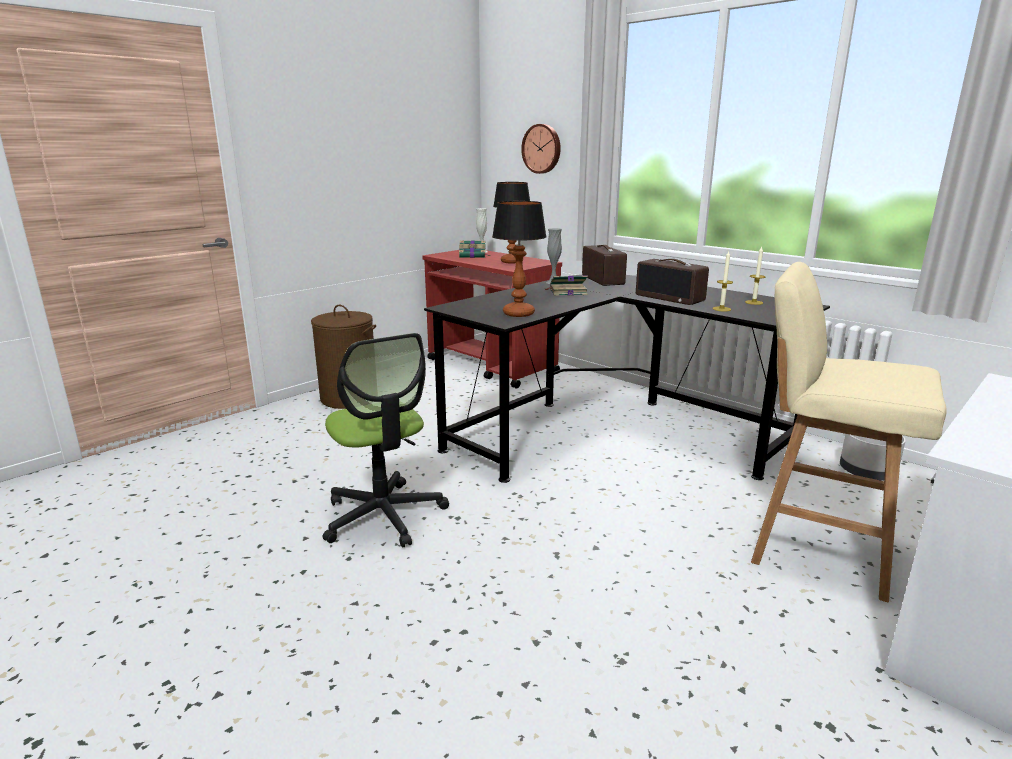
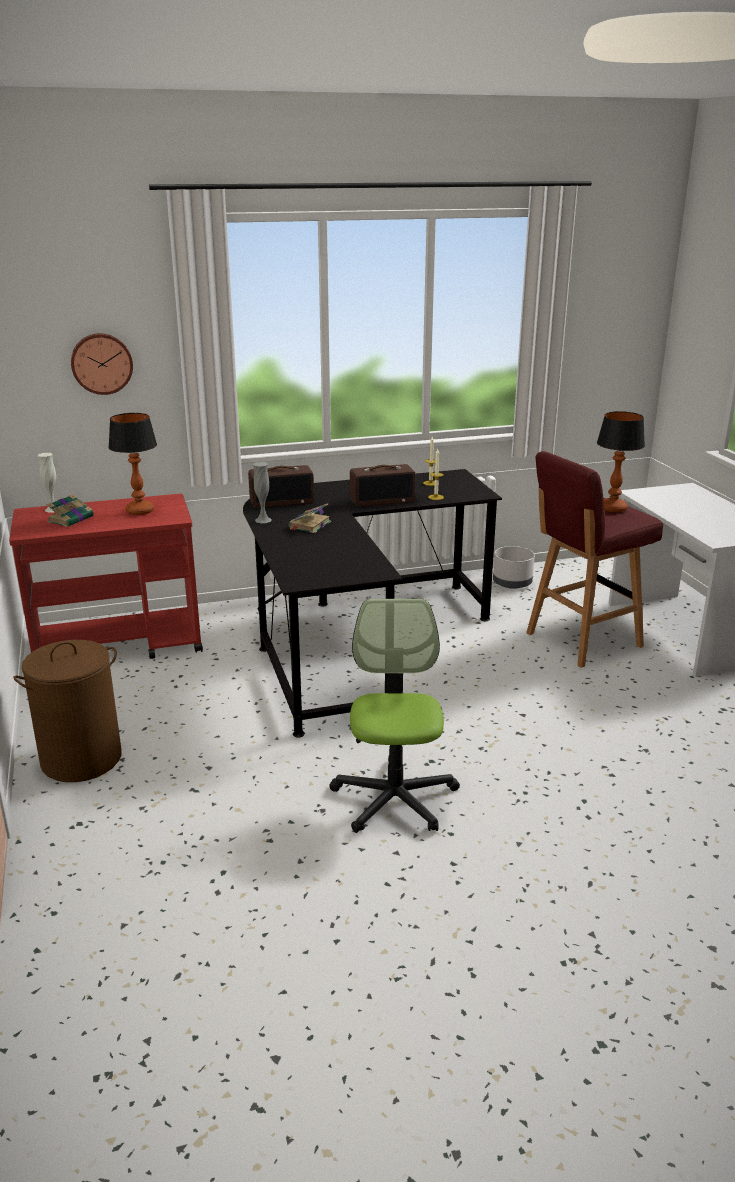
camera: 60 degrees left, 5 degrees up
(384, 515) = (394, 798): office chair -> office chair turned 90 degrees counterclockwise
(518, 313) = (359, 561): table lamp -> table lamp (612, 508)
(601, 280) = (282, 501): radio -> radio turned 150 degrees clockwise
(817, 548) = (581, 640): beige stool -> red stool

